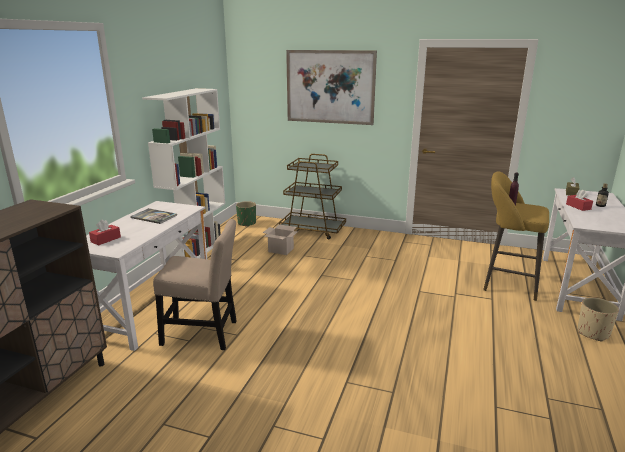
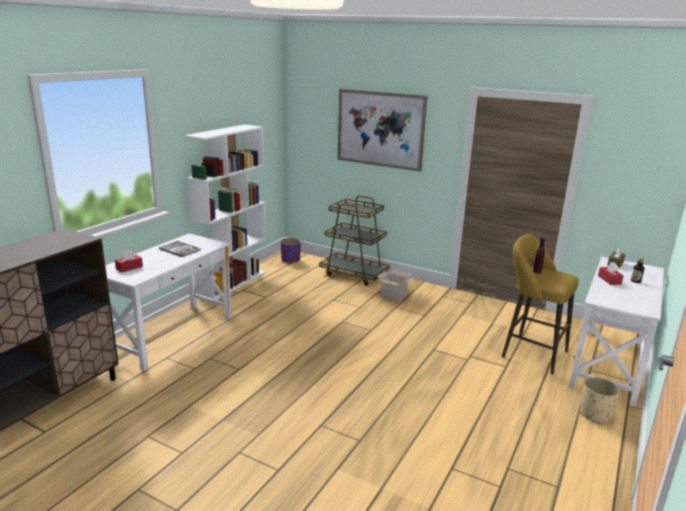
camera: 10 degrees right, 0 degrees up
(203, 334) = (209, 364): beige chair -> none
(247, 223) = (290, 260): green planter -> purple planter
(280, 250) = (312, 292): cardboard box -> cardboard box (393, 296)

